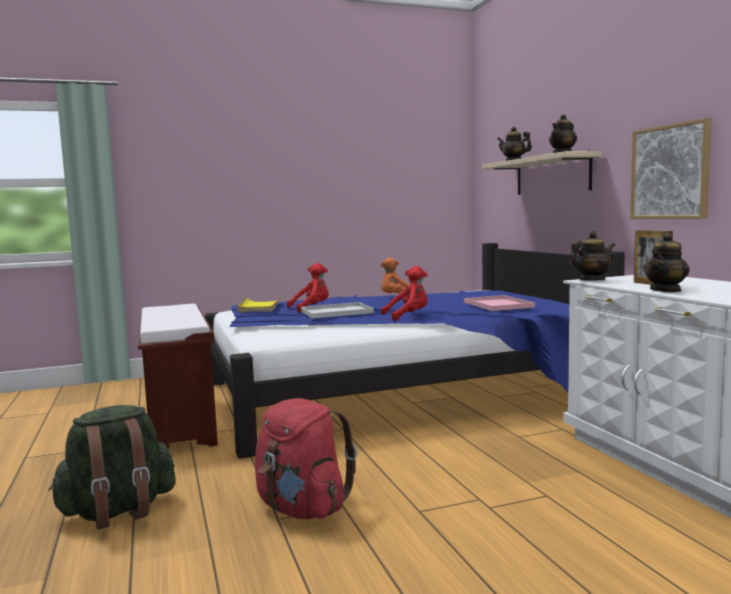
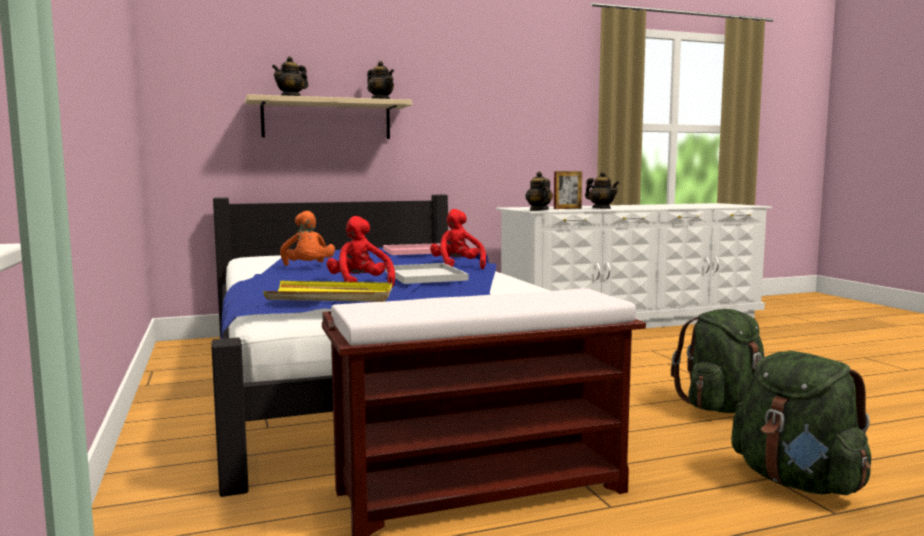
camera: 90 degrees left, 0 degrees up
(302, 509) = (722, 407): red backpack -> green backpack
(670, 172) = (477, 130): picture -> none

